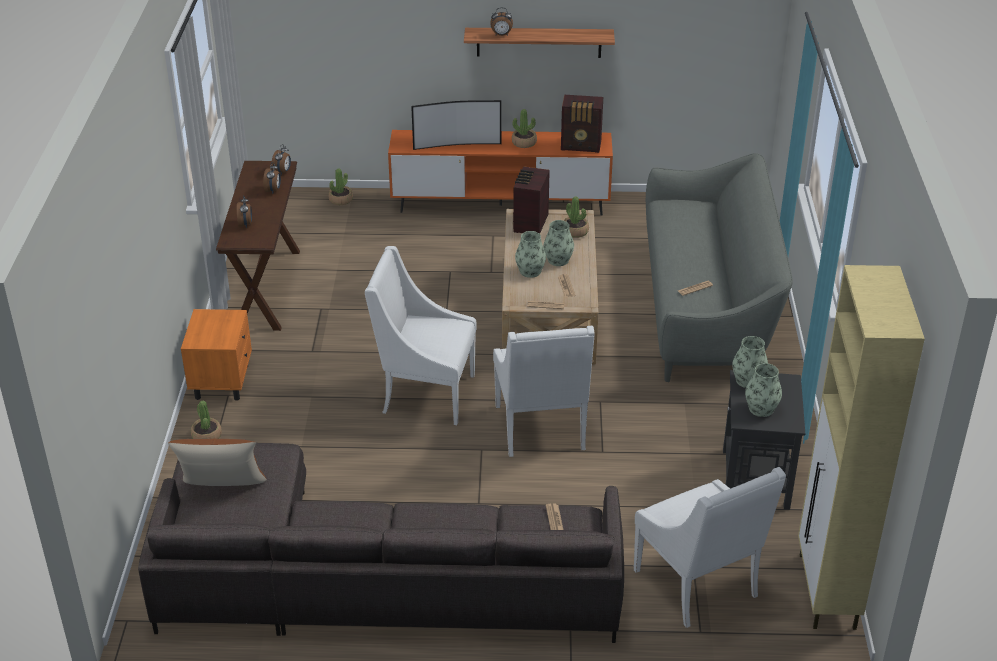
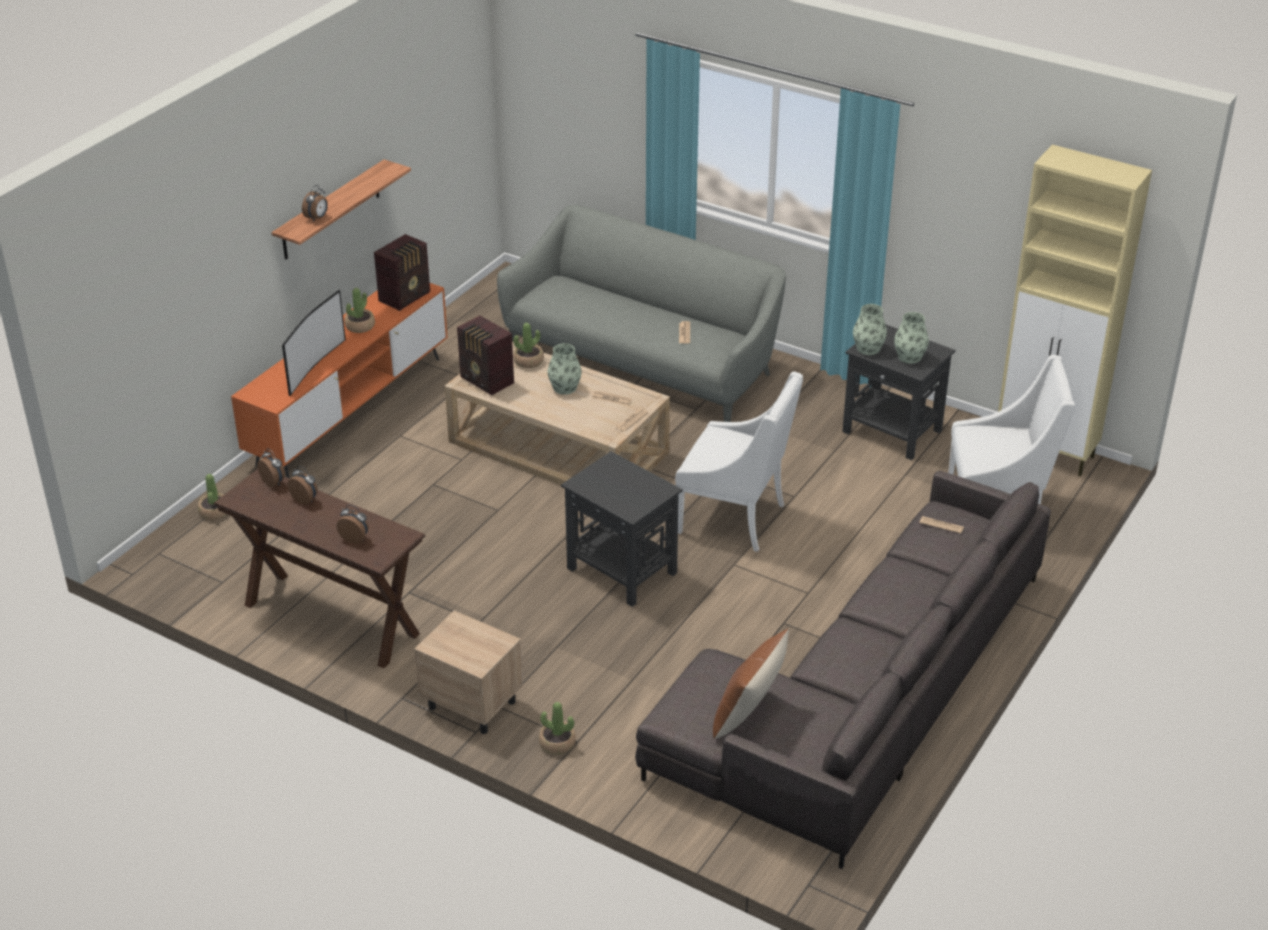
camera: 60 degrees left, 0 degrees up
(222, 381) = (471, 704): orange nightstand -> beige nightstand
(425, 394) = (621, 570): white armchair -> black side table
(530, 271) = (567, 410): vase -> none

